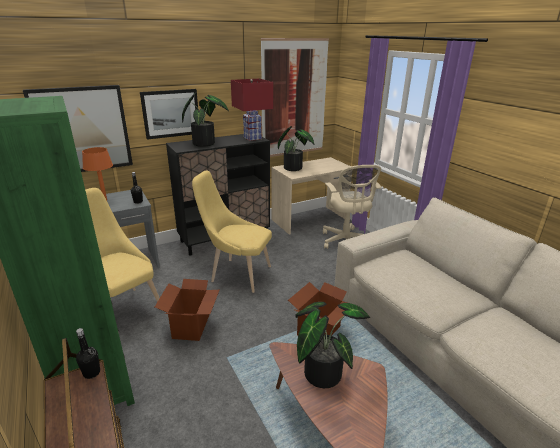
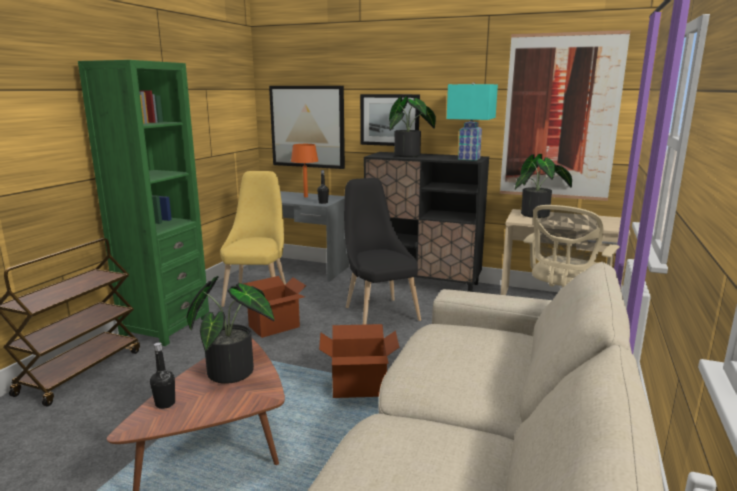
camera: 50 degrees right, 10 degrees down
(91, 373) = (111, 276): black bottle -> black bottle (165, 403)
(237, 274) = (378, 312): yellow chair -> black chair
(253, 138) = (469, 159): red table lamp -> turquoise table lamp

